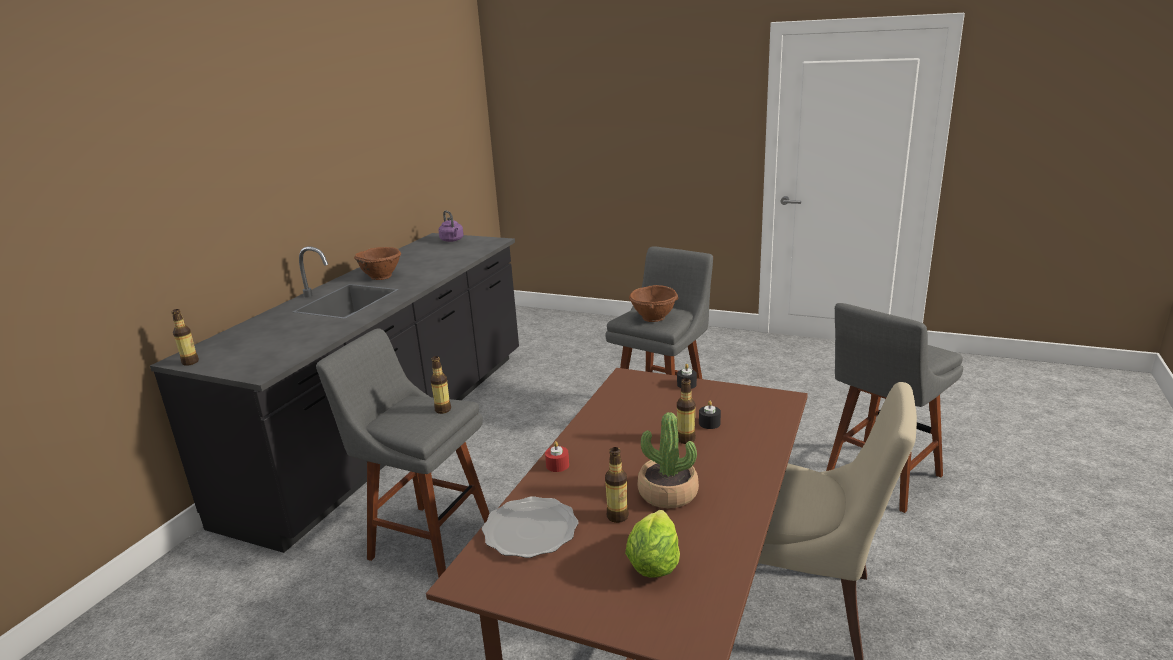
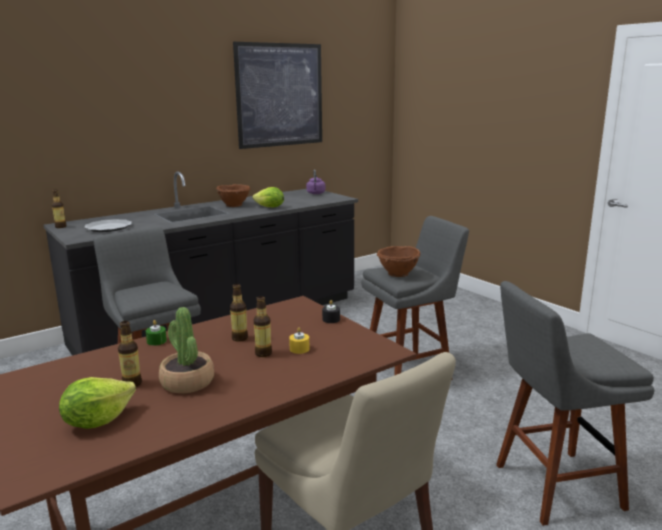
camera: 30 degrees right, 5 degrees down
(386, 120) = (280, 95): none -> picture
(433, 270) = (270, 207): none -> lettuce
(443, 410) = (166, 293): bottle -> bottle (239, 338)
(530, 531) = (72, 372): plate -> plate (108, 227)
(557, 465) = (156, 341): red candle -> green candle
(709, 423) = (299, 349): black candle -> yellow candle

